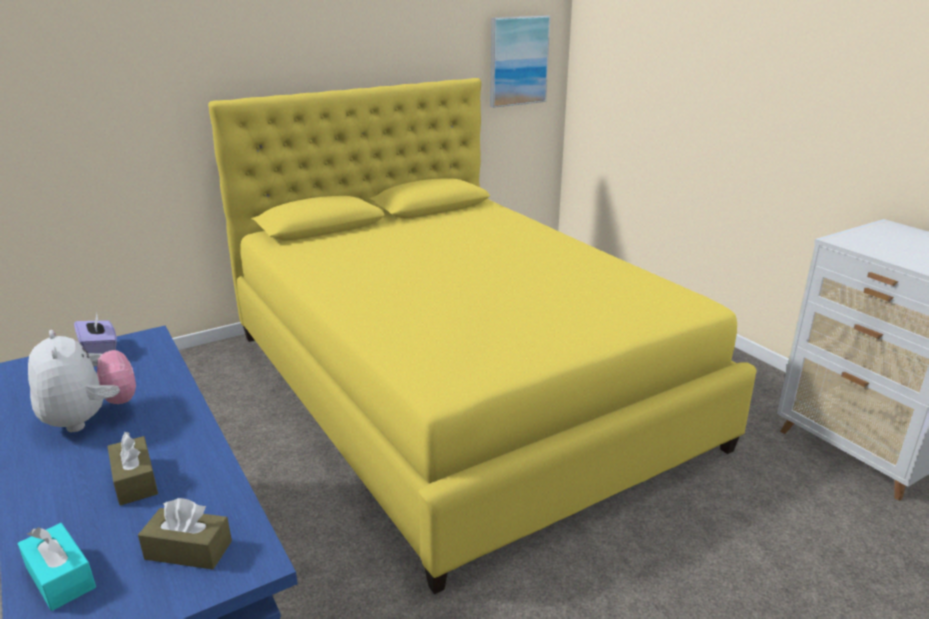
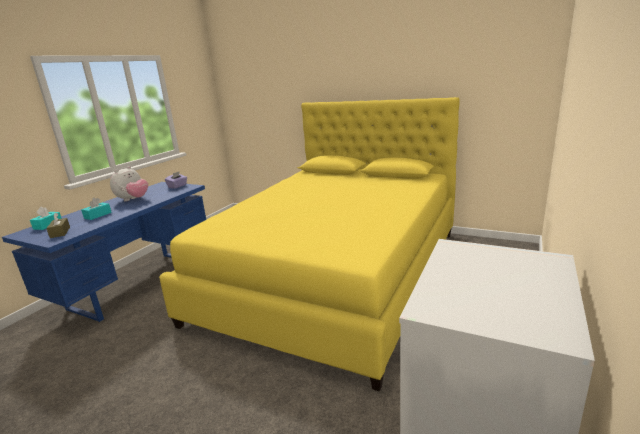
camera: 60 degrees right, 5 degrees down
(135, 481) = (98, 215): brown tissue box -> turquoise tissue box
(518, 61) = (505, 87): picture -> none

